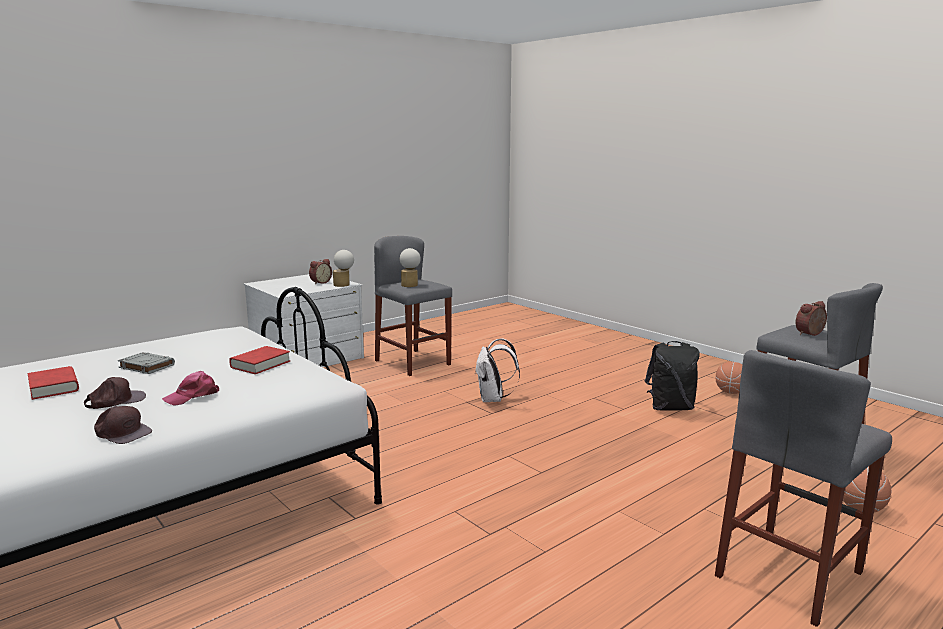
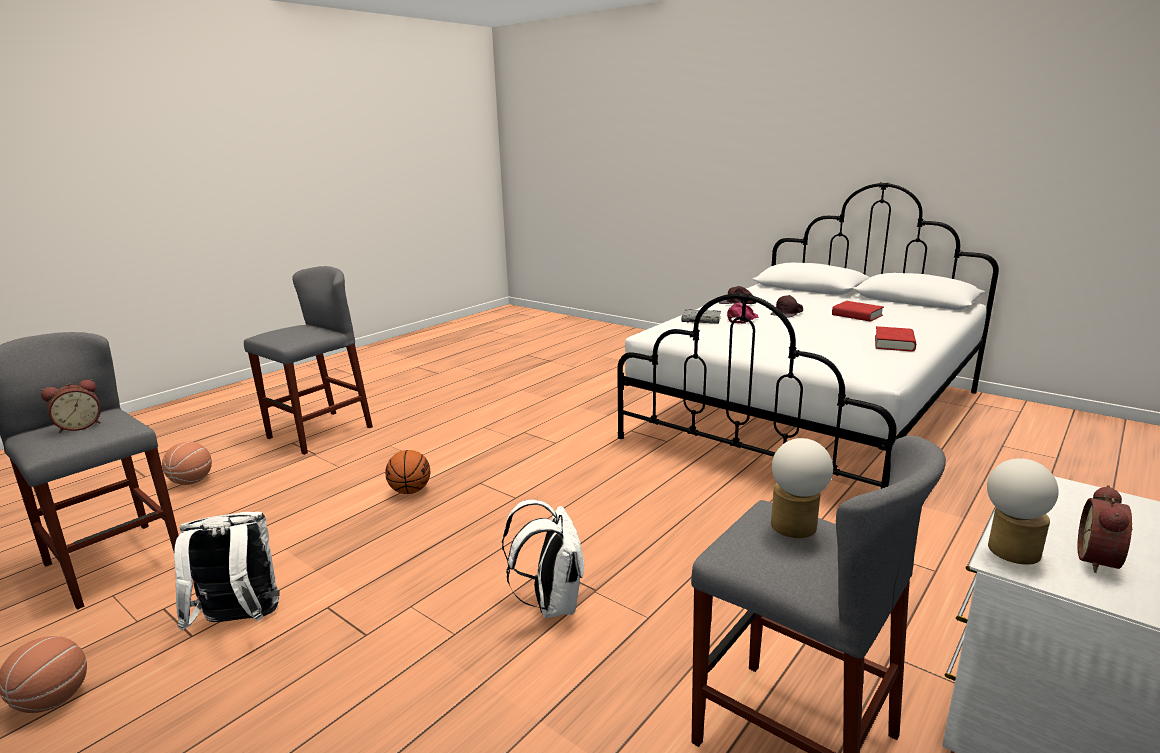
camera: 170 degrees right, 5 degrees up
(146, 366) = (838, 332): grey book -> grey book (701, 319)
(260, 364) = (744, 342): red book -> red book (894, 343)
(607, 471) = (410, 491): none -> basketball
(670, 407) = (239, 622): black backpack -> white backpack

